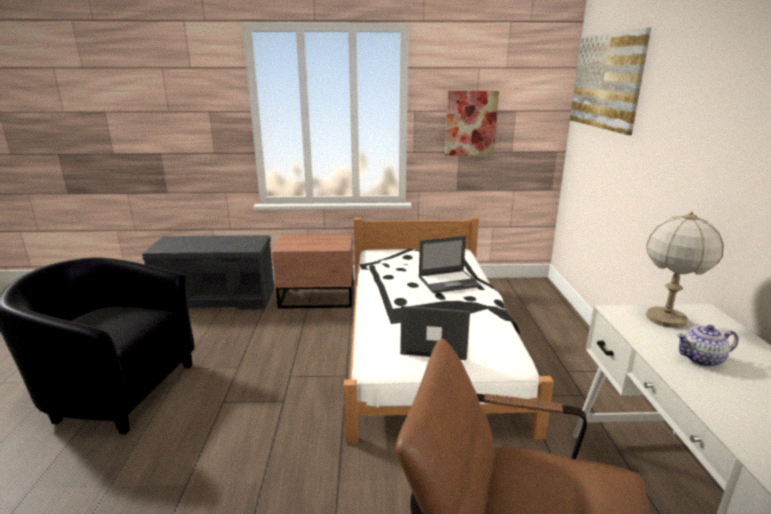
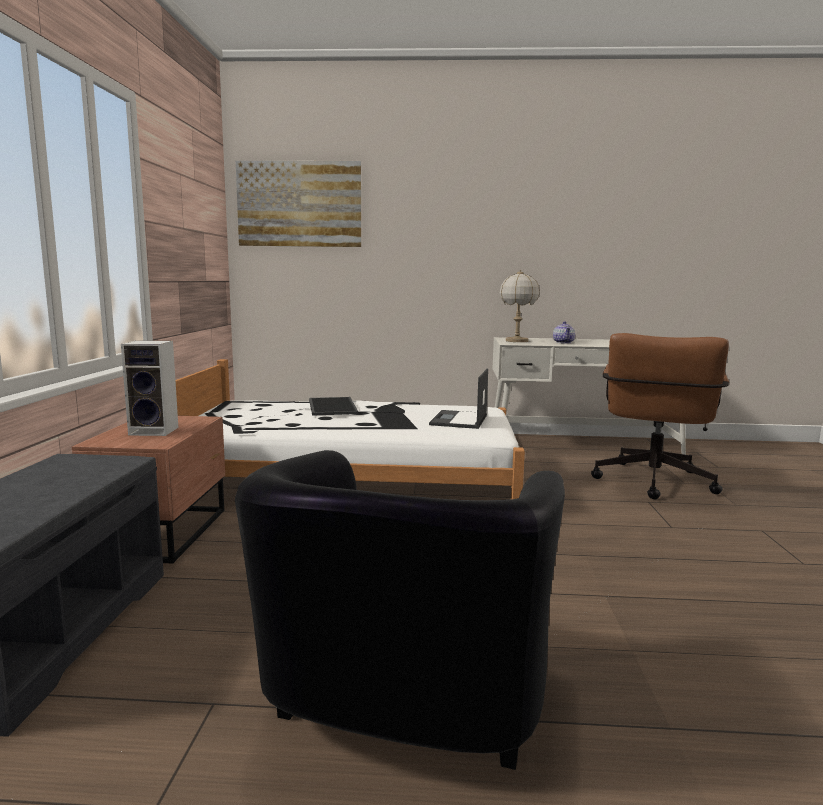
camera: 85 degrees left, 10 degrees down
(310, 243) = (156, 431): none -> speaker
(449, 281) = (331, 406): laptop -> tray
(471, 123) = (184, 243): picture -> none

